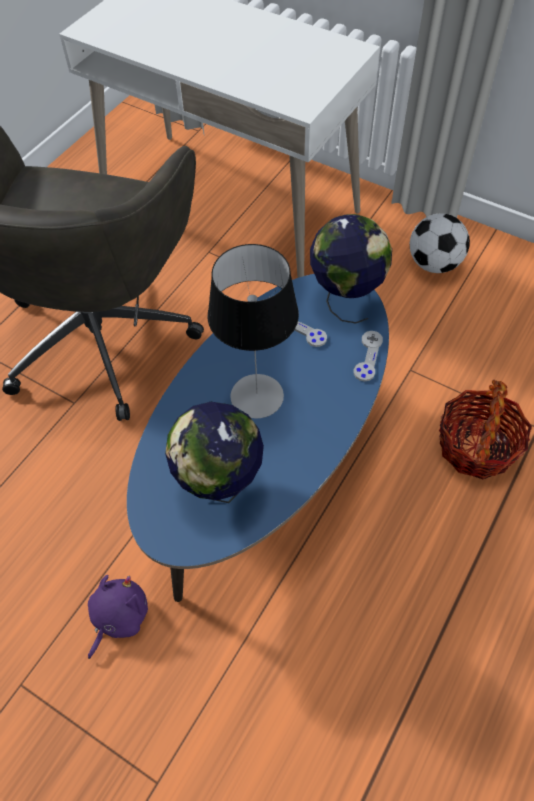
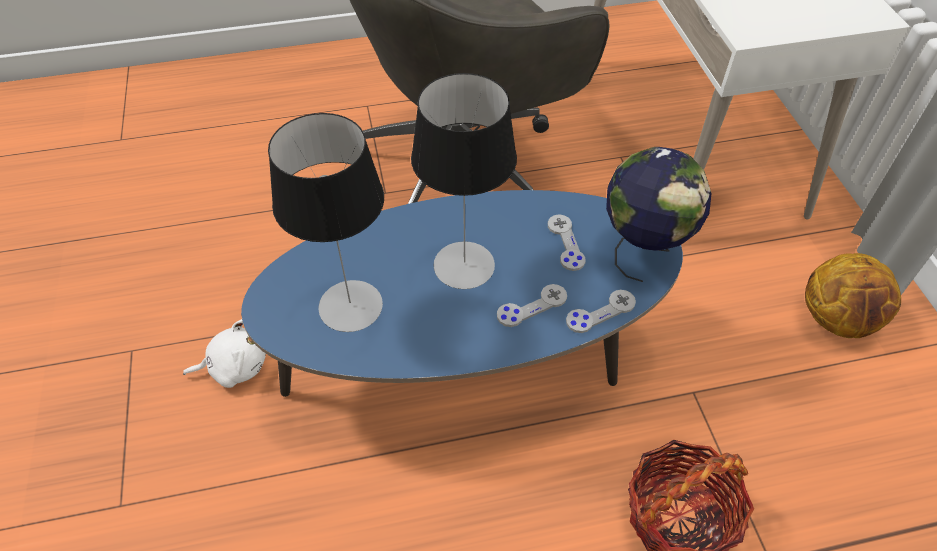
camera: 45 degrees right, 5 degrees down
(118, 617) = (235, 366): purple plush toy -> white plush toy
(220, 485) = (350, 305): globe -> table lamp
(327, 386) = (532, 306): none -> grey game controller
(434, 264) = (837, 320): football -> basketball

